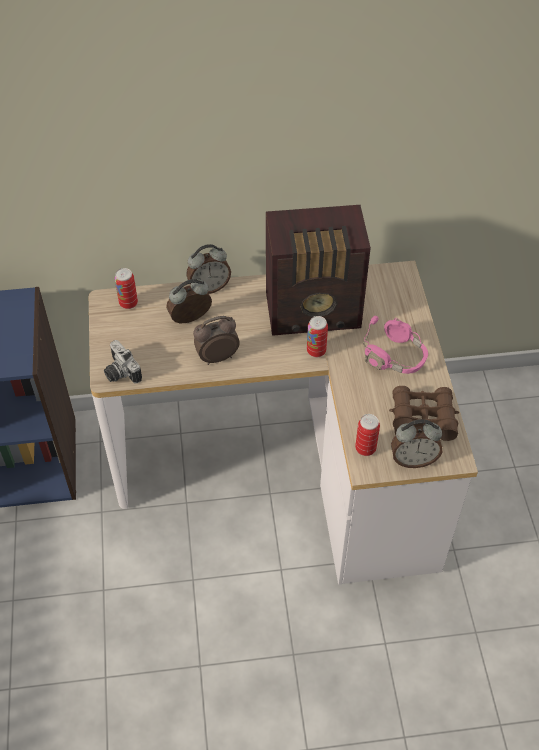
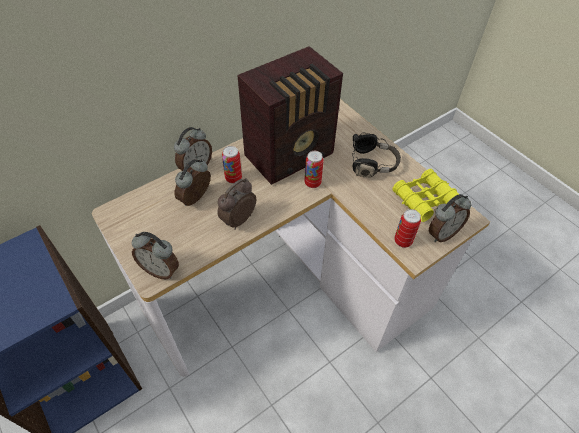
camera: 30 degrees left, 0 degrees up
(119, 373) = (161, 270): camera -> alarm clock
(128, 303) = (133, 207): can -> can (233, 178)
(396, 358) = (373, 164): pink headphones -> black headphones
(422, 418) = (424, 199): brown binoculars -> yellow binoculars

